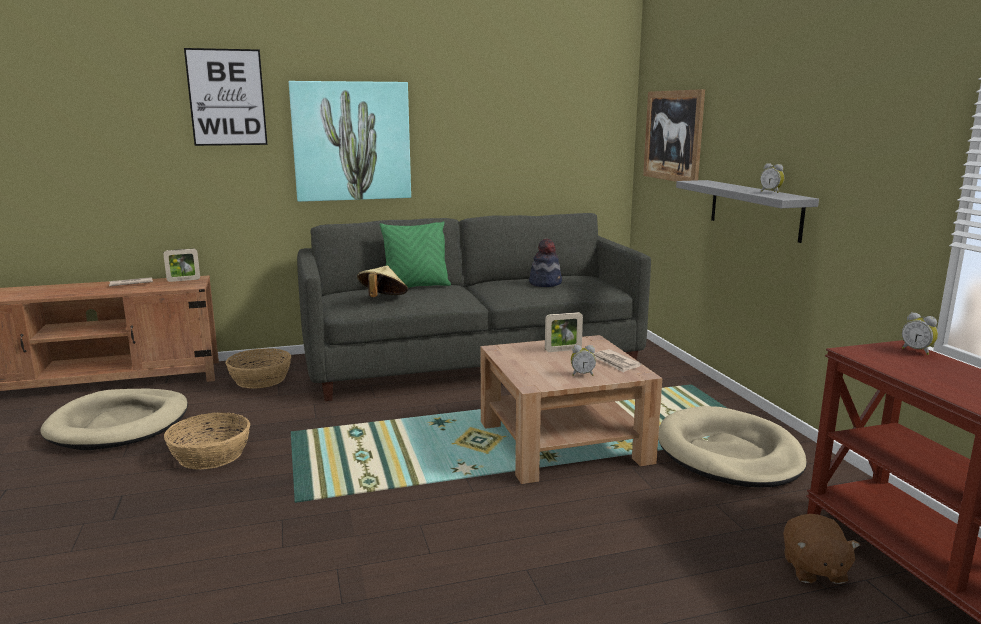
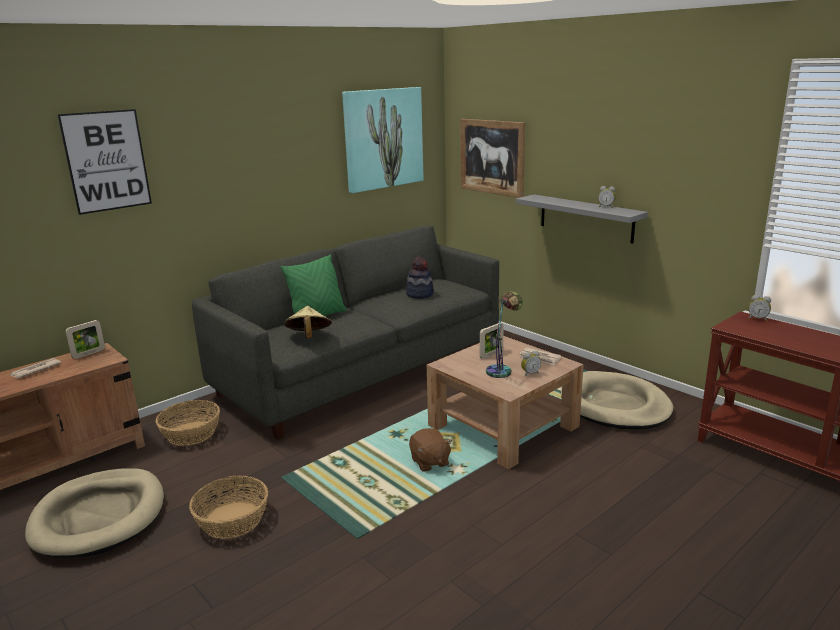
camera: 25 degrees left, 5 degrees up
(351, 141) = (228, 189): picture -> picture (383, 138)
(556, 365) = (503, 369): none -> table lamp
(813, 569) = (730, 475): brown plush toy -> brown plush toy (429, 462)

